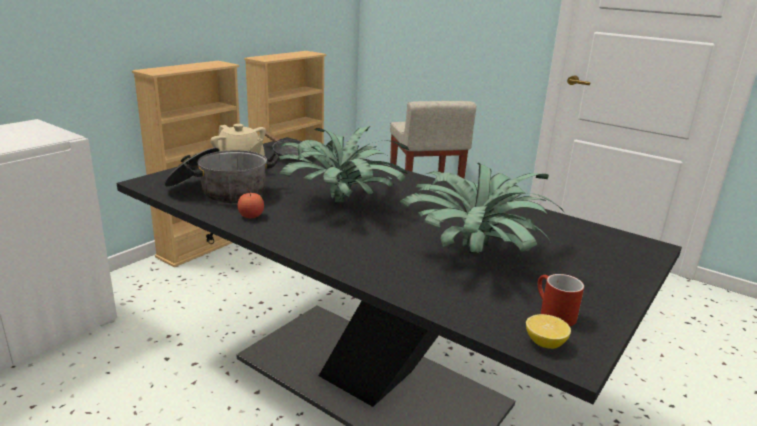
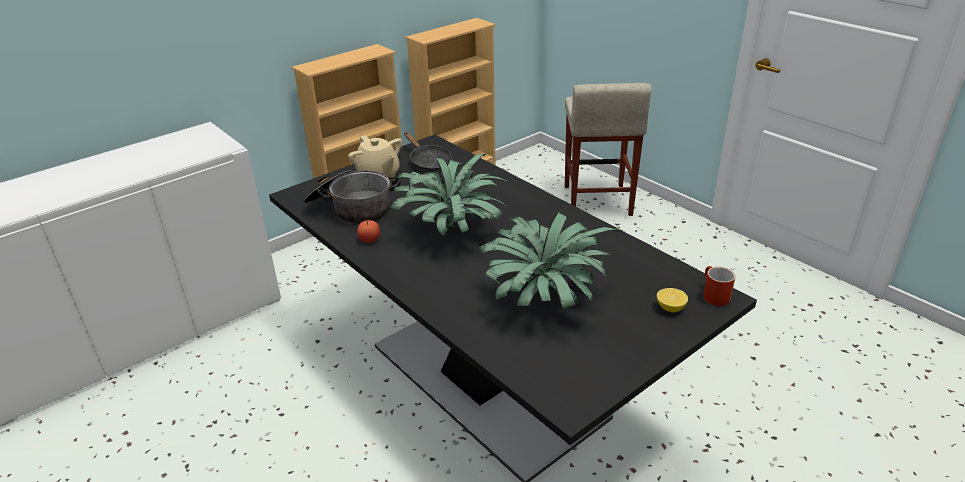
camera: 15 degrees right, 10 degrees up
(545, 343) = (555, 390): lemon -> lemon (670, 308)
(552, 313) = (579, 363): red mug -> red mug (712, 295)

